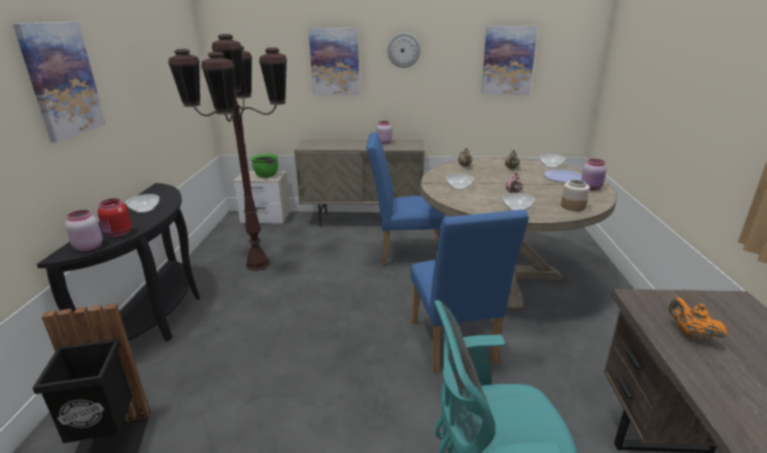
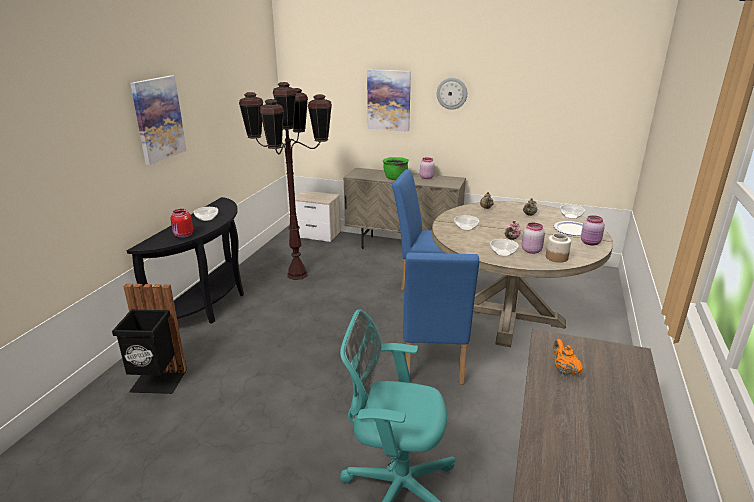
camera: 15 degrees right, 0 degrees up
(88, 247) = (161, 242): pink jar -> pink jar (530, 250)
(266, 175) = (321, 197): green cooking pot -> green cooking pot (395, 178)
(508, 60) = (552, 109): picture -> none

